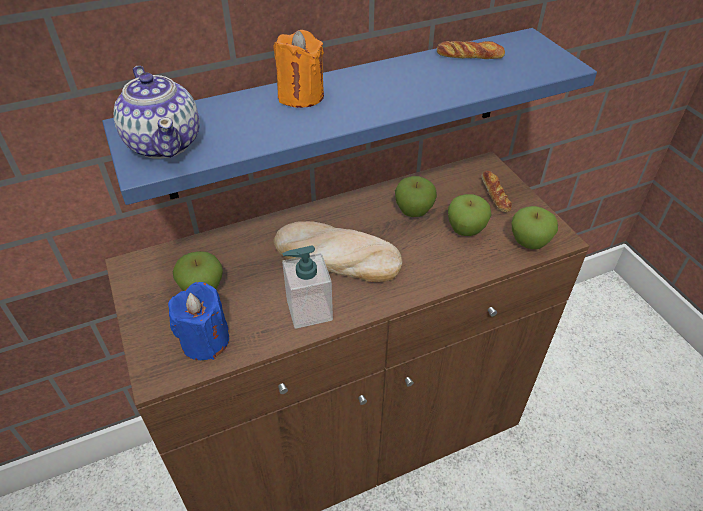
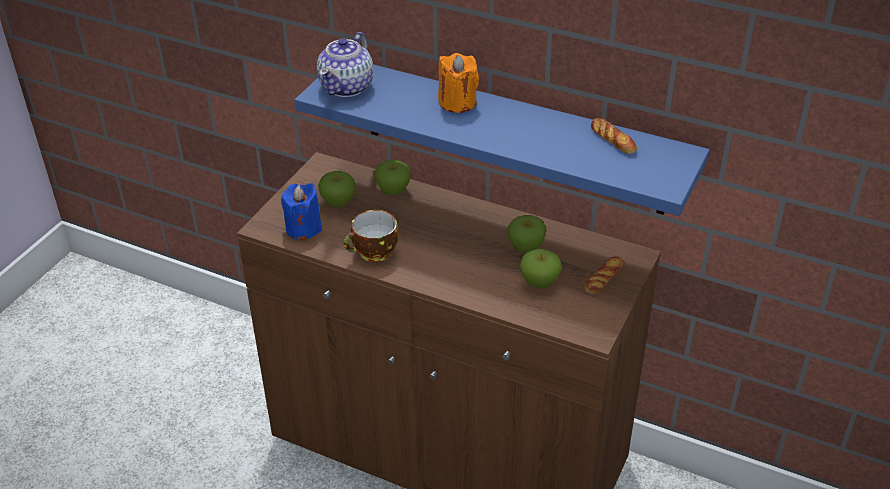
camera: 50 degrees right, 5 degrees down
(309, 310) = (374, 253): soap dispenser -> cup
(336, 257) = (433, 238): bread -> none
(529, 243) = (567, 321): apple -> apple (393, 191)

